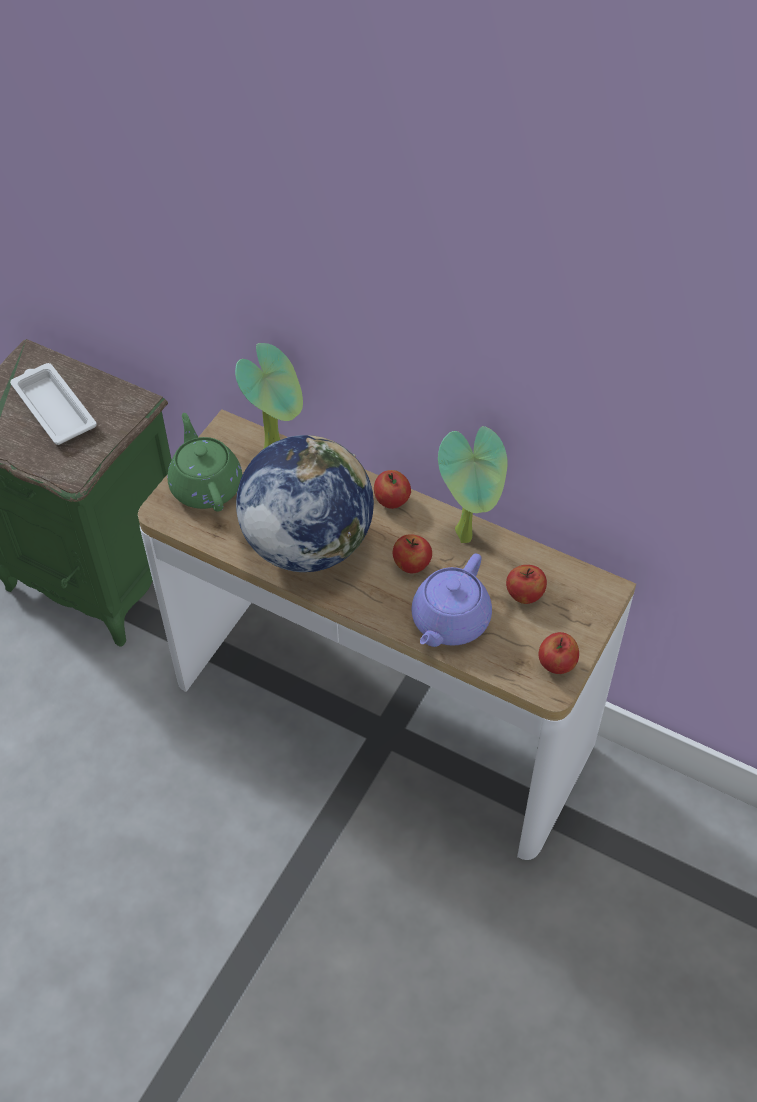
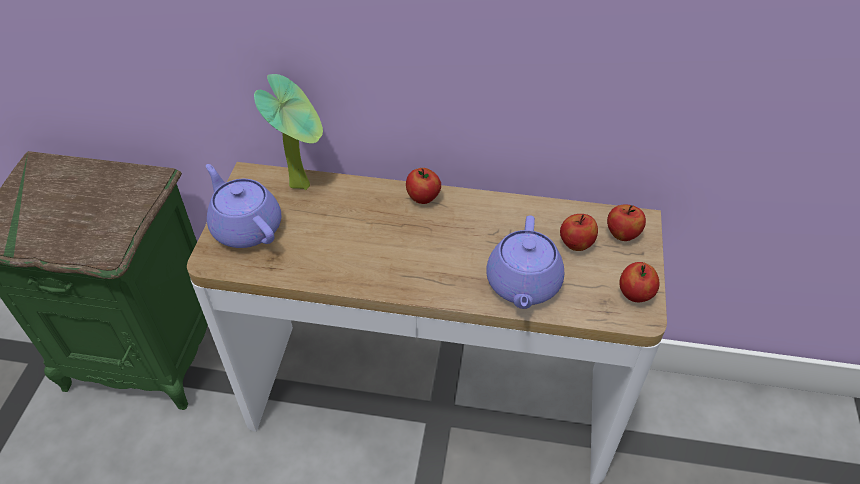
camera: 20 degrees left, 5 degrees down
(53, 408) = (71, 201): white tray -> none
(206, 485) = (246, 227): green teapot -> purple teapot
(307, 543) = (362, 252): globe -> none
(412, 565) = (466, 245): apple -> apple (622, 234)
(469, 535) = (503, 208): potted plant -> none

